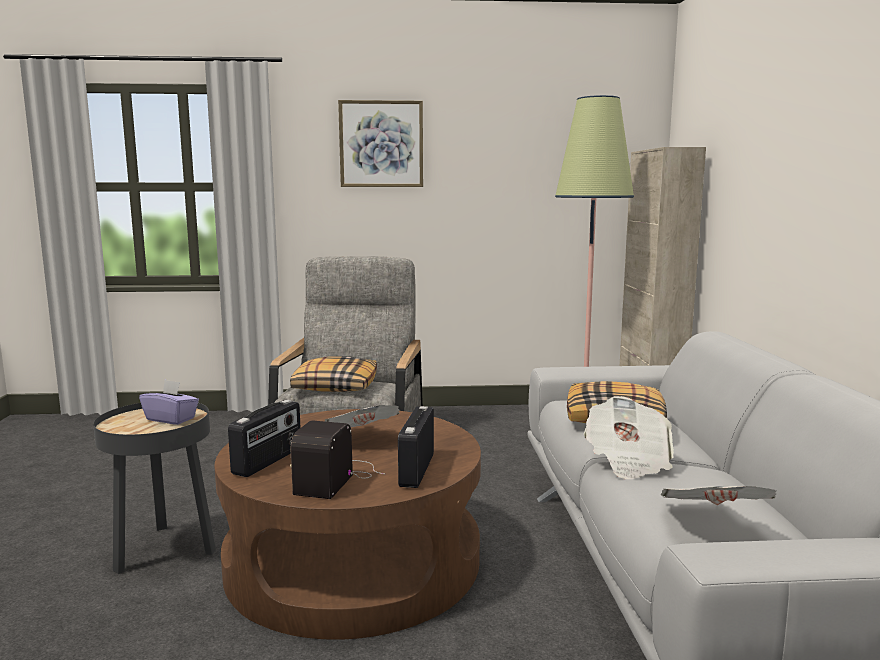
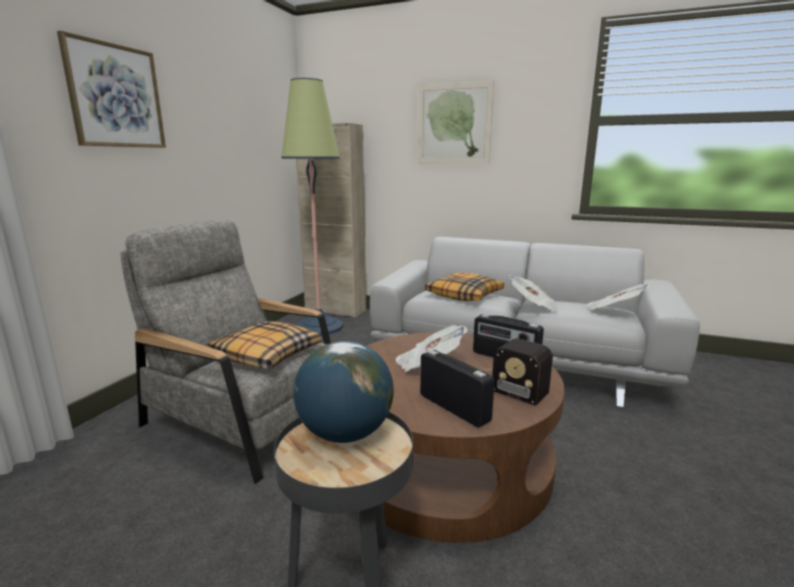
camera: 65 degrees left, 5 degrees up
(171, 419) = (346, 434): purple tissue box -> globe
(792, 139) = (454, 124): none -> picture

